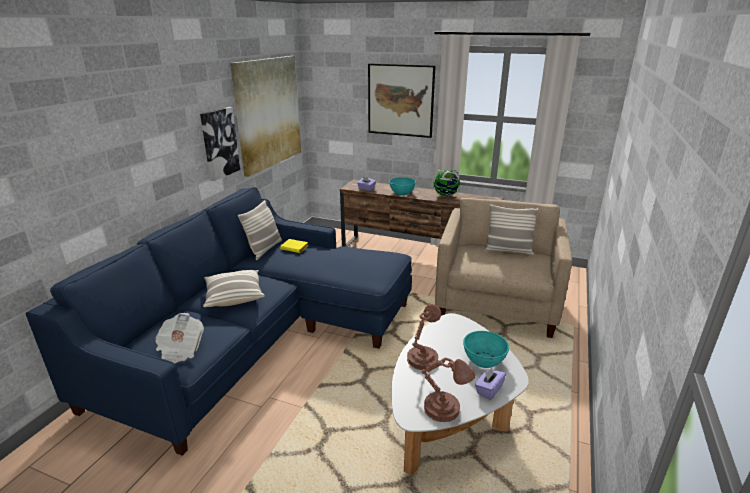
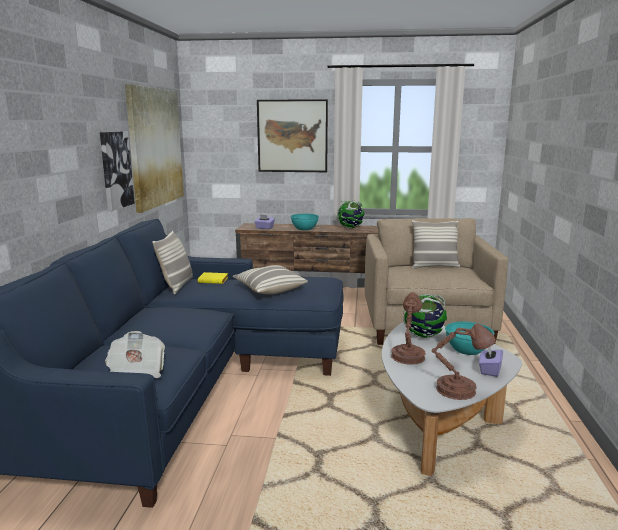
camera: 15 degrees left, 10 degrees down
(234, 296) = (169, 325): pillow -> pillow (269, 289)
(453, 335) = (424, 336): none -> globe

